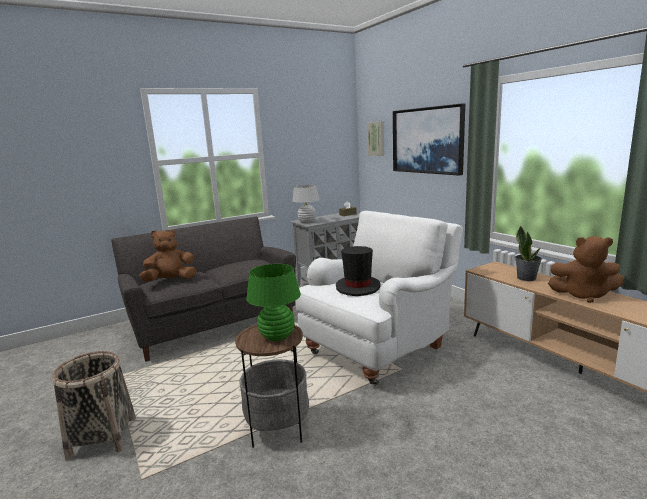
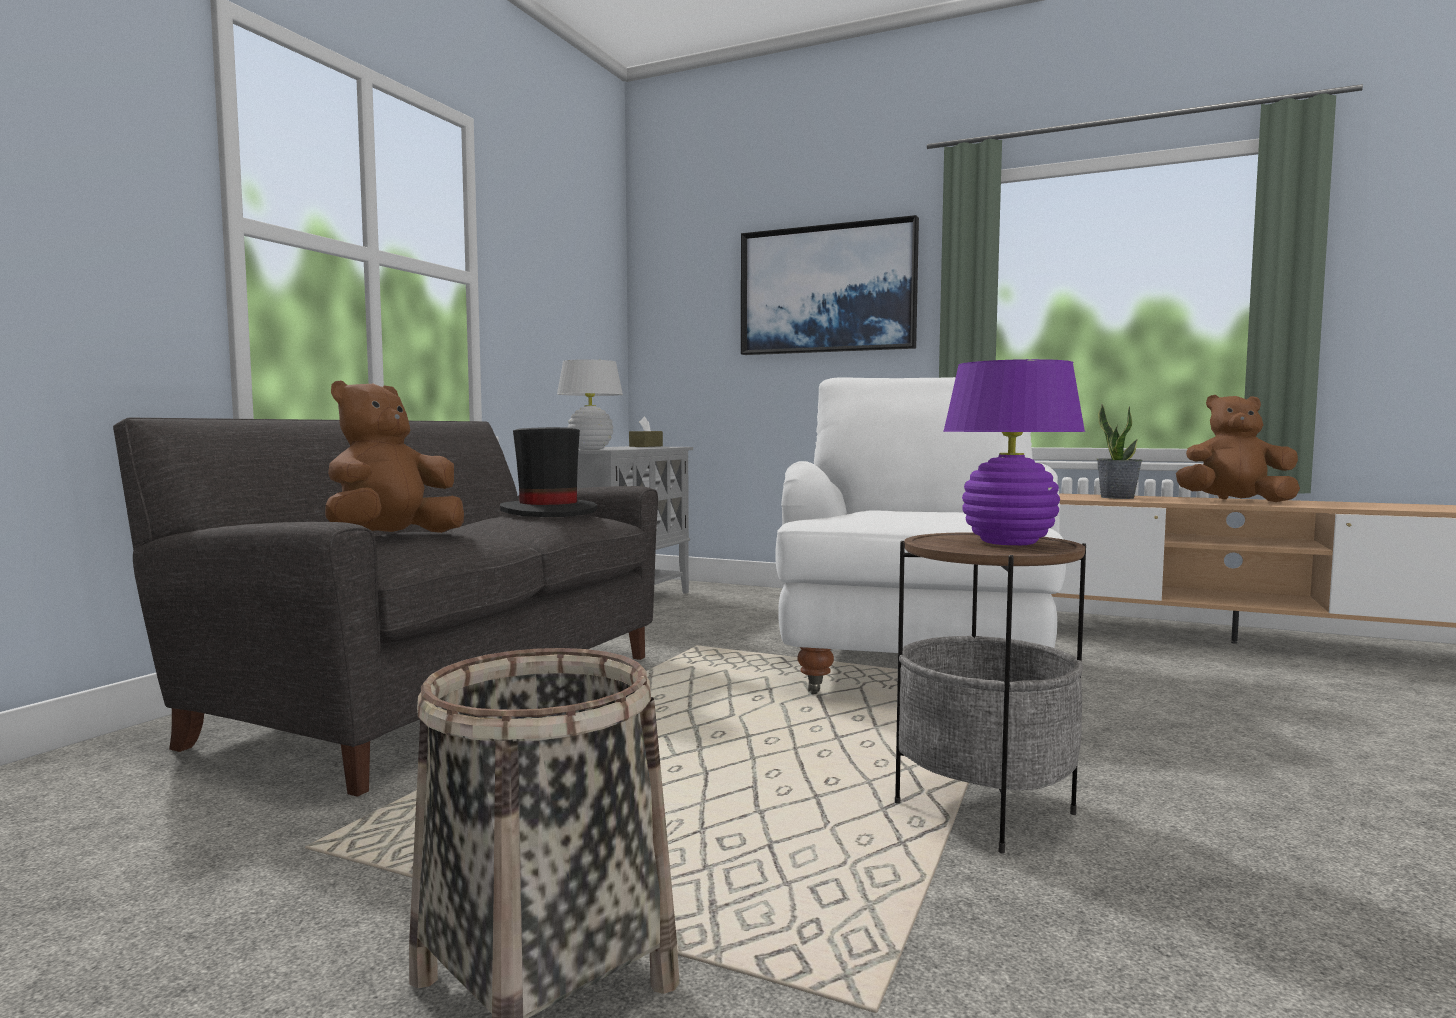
camera: 35 degrees left, 10 degrees down
(277, 336) = (1008, 542): green table lamp -> purple table lamp
(358, 287) = (915, 511): black hat -> black hat (549, 512)
(376, 138) = (687, 294): picture -> none
(583, 295) = (1234, 501): brown plush toy -> brown plush toy turned 150 degrees counterclockwise

